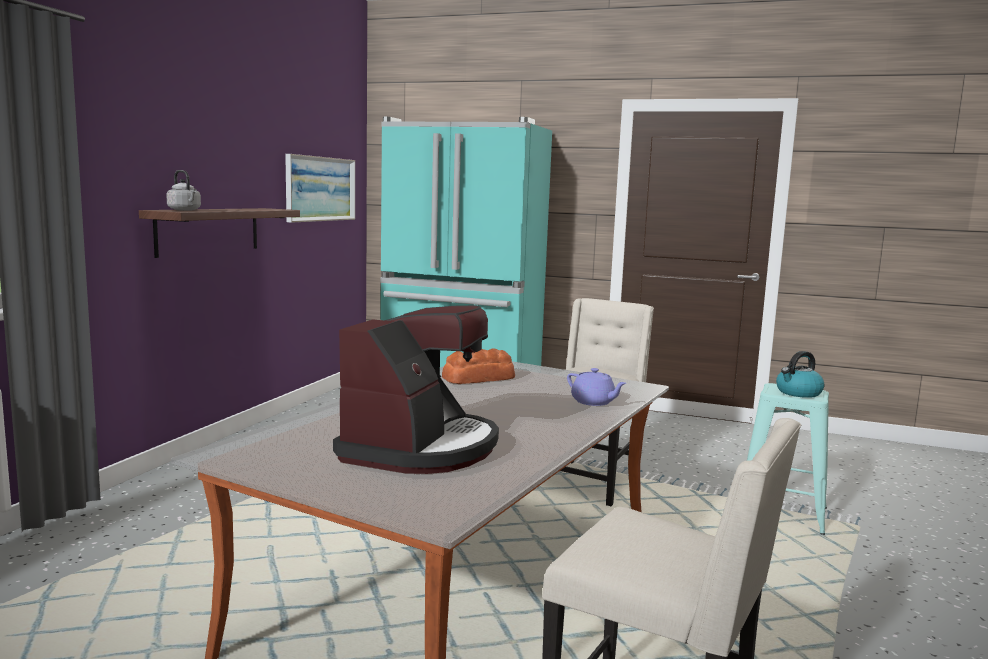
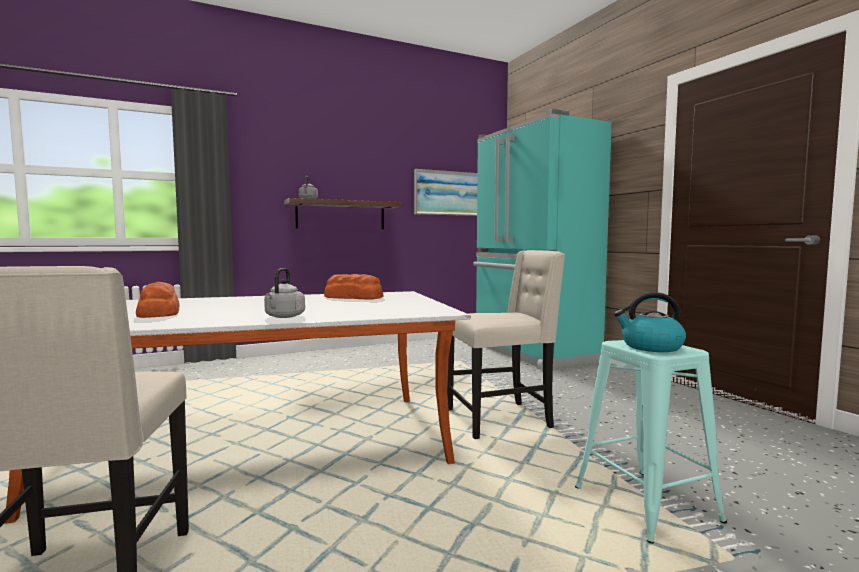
camera: 45 degrees right, 5 degrees down
(421, 448) = (159, 312): coffee machine -> bread
(568, 422) = (284, 317): none -> grey kettle
(594, 402) = (358, 313): purple teapot -> none

